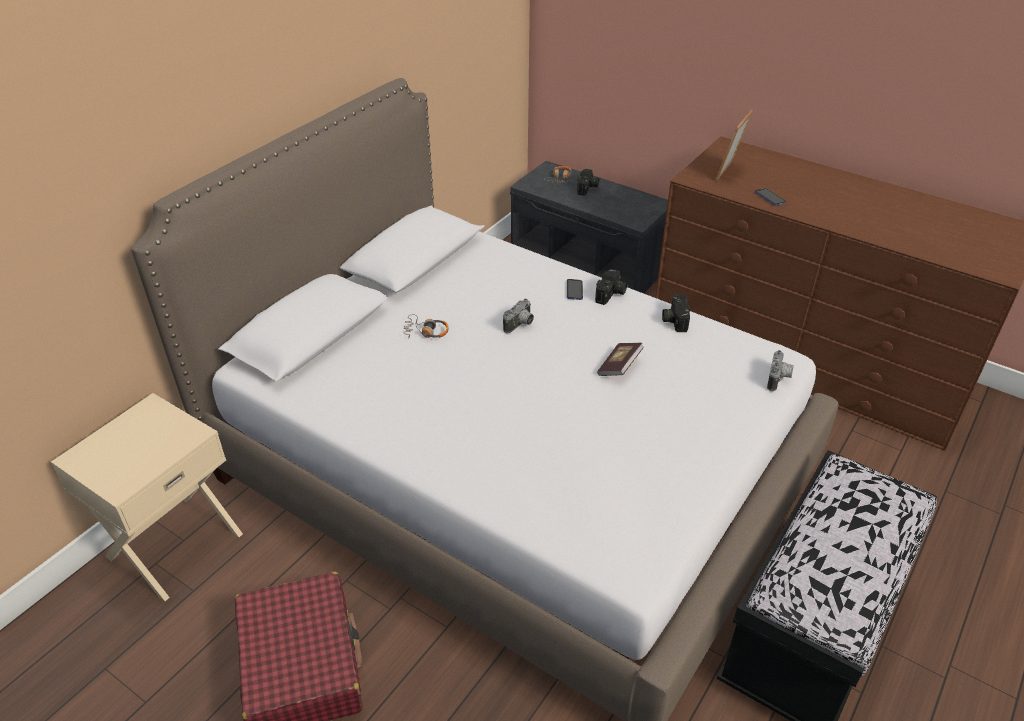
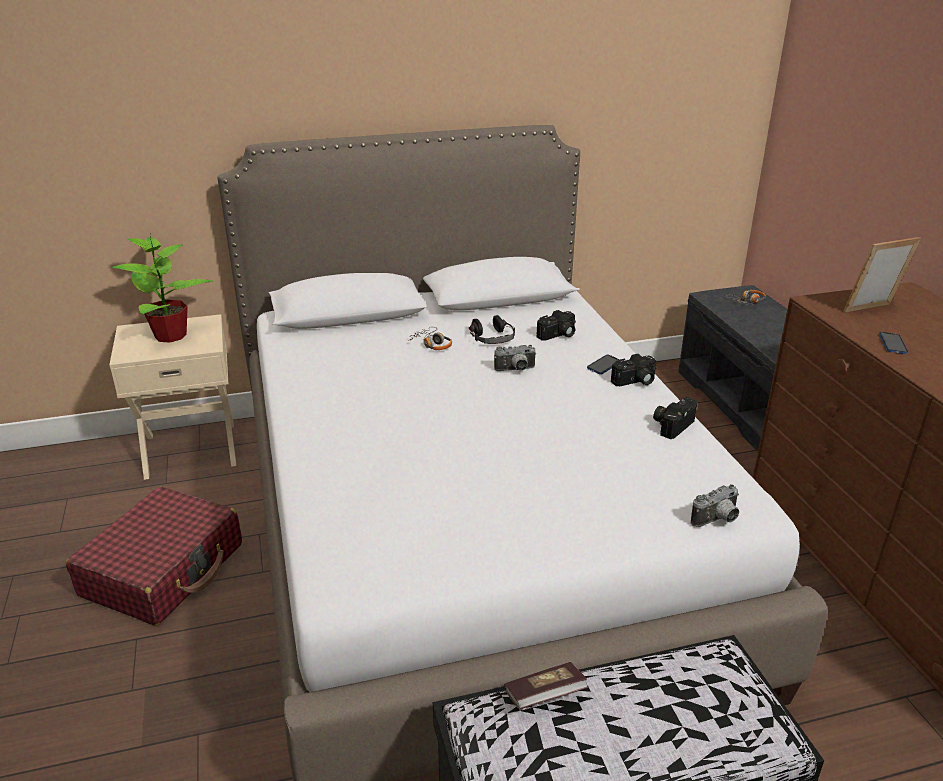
camera: 40 degrees right, 10 degrees down
(136, 442) = (171, 336): none -> potted plant
(464, 302) = (492, 337): none -> headphones
(587, 188) = (767, 317): camera -> camera (558, 335)
(619, 367) = (559, 435): book -> book (544, 696)

